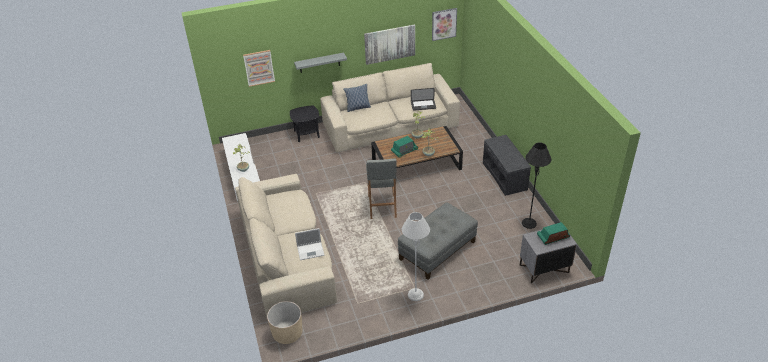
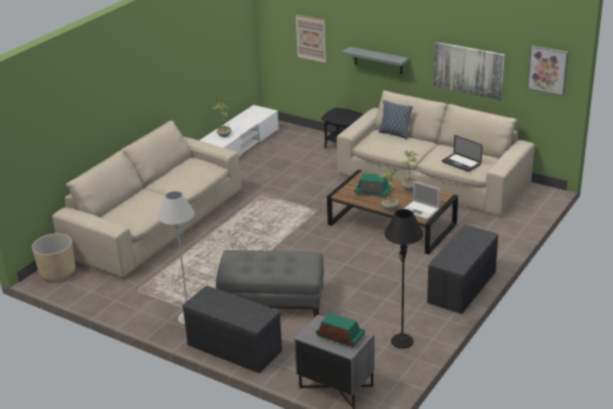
camera: 50 degrees right, 10 degrees down
(311, 250) = (142, 212): laptop -> laptop (421, 210)
(382, 207) = (294, 237): grey stool -> none
(467, 290) = (233, 348): none -> grey bench

